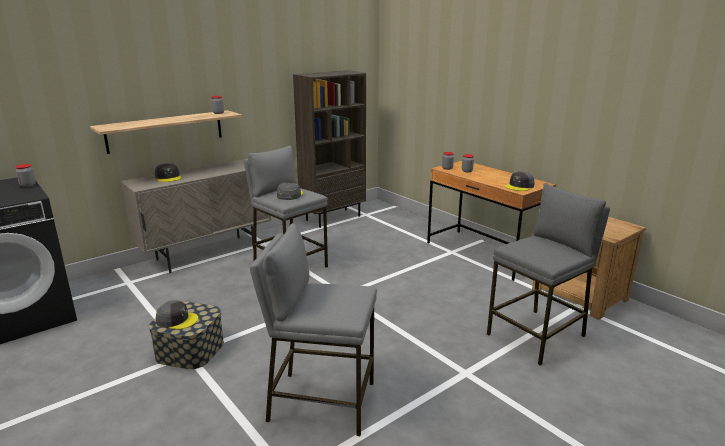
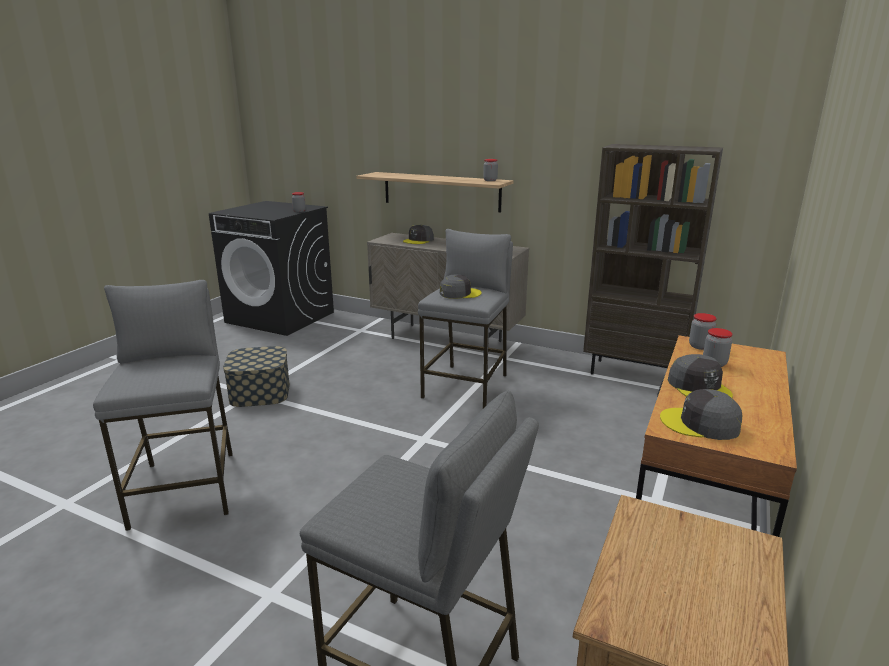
camera: 65 degrees right, 0 degrees up
(177, 320) = (249, 356): grey cap -> grey cap (699, 387)

